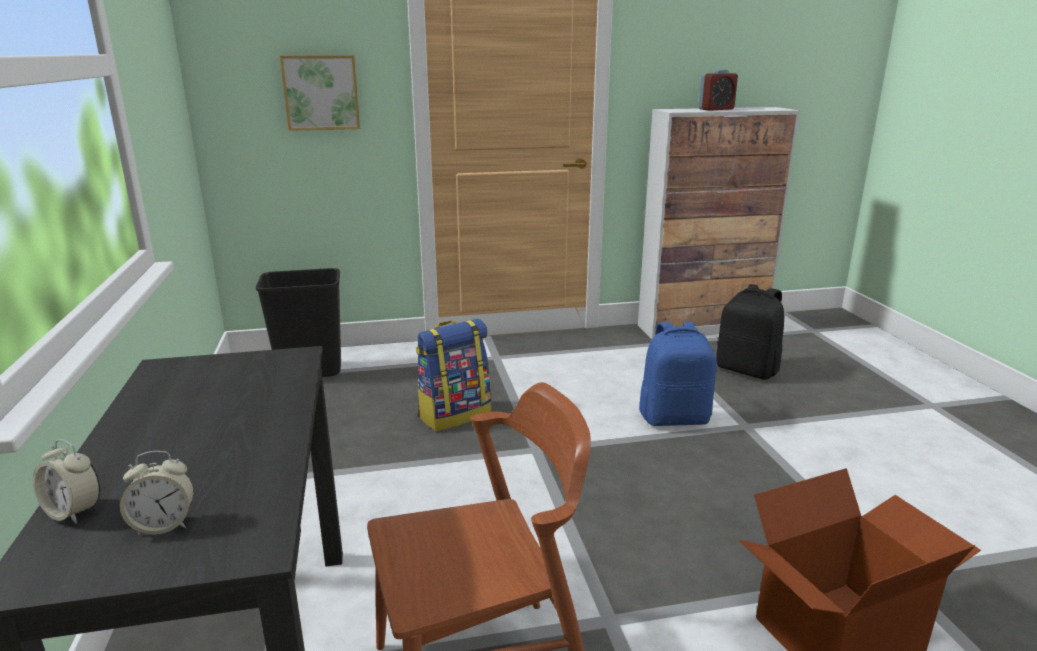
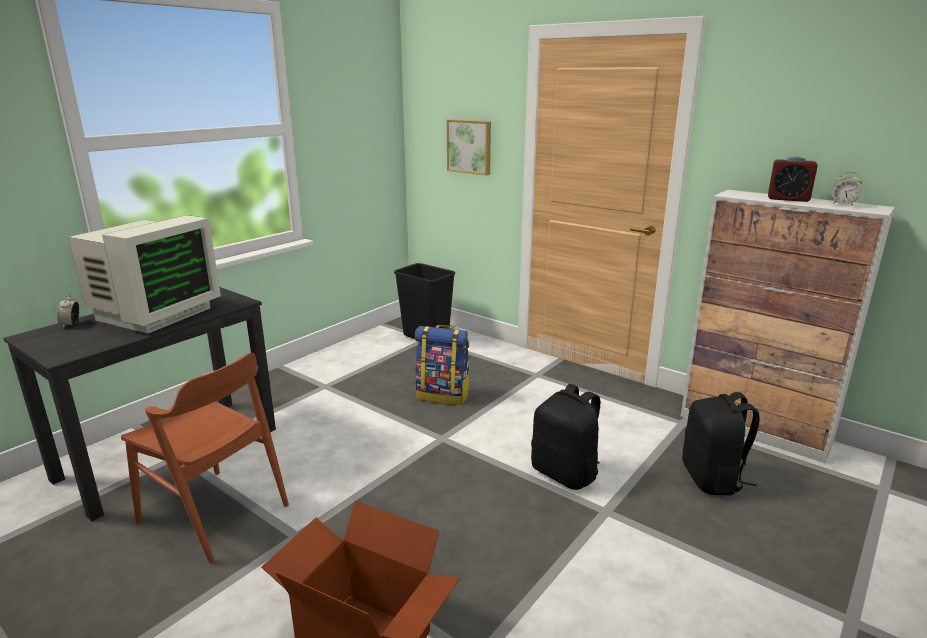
camera: 50 degrees right, 0 degrees up
(164, 525) = (69, 339): alarm clock -> alarm clock (843, 204)
(200, 424) = (154, 314): none -> monitor
(674, 418) = (565, 473): blue backpack -> black backpack

